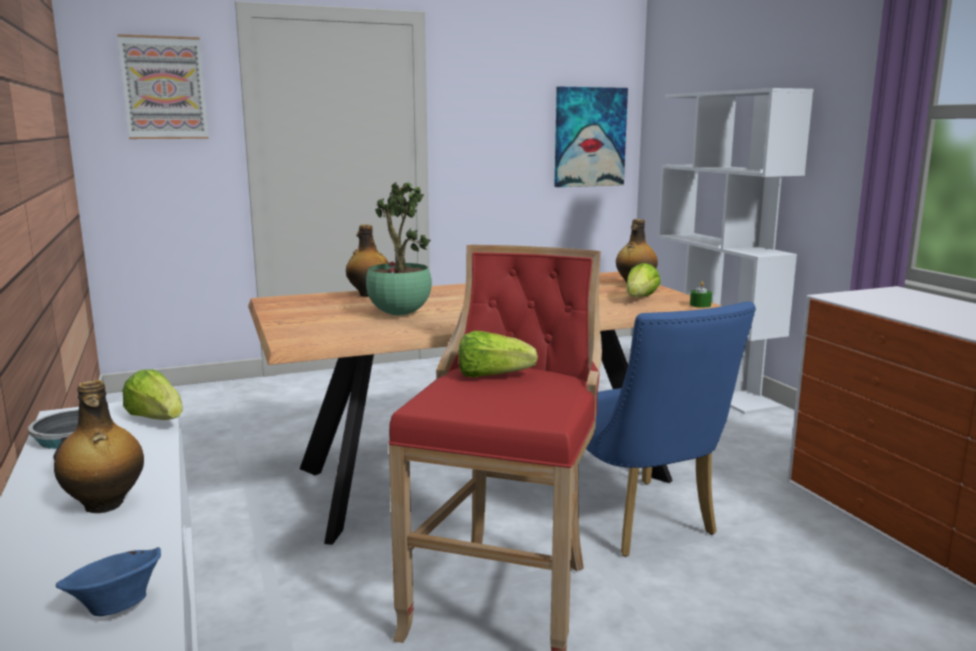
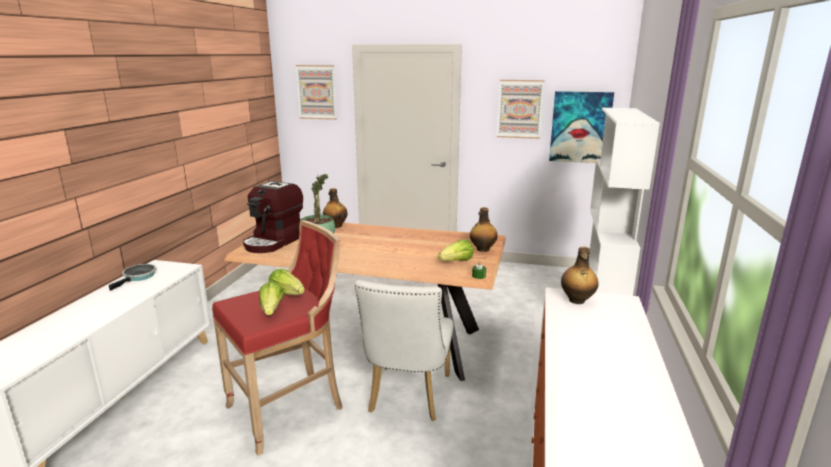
camera: 35 degrees right, 5 degrees up
(104, 505) = (97, 310): bottle -> bottle (577, 300)
(115, 607) = (35, 352): blue bowl -> none
(157, 419) = (175, 275): lettuce -> lettuce (272, 310)
(317, 324) = (274, 242): none -> coffee machine
(512, 113) = (520, 109): none -> picture
(641, 523) = (407, 397): blue chair -> white chair

